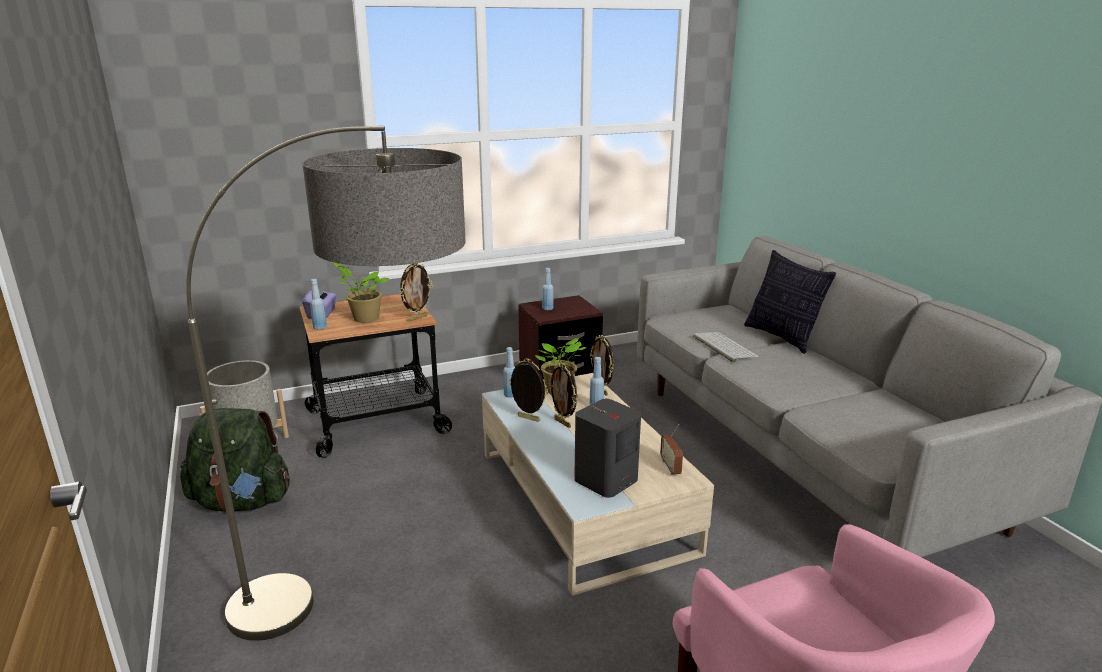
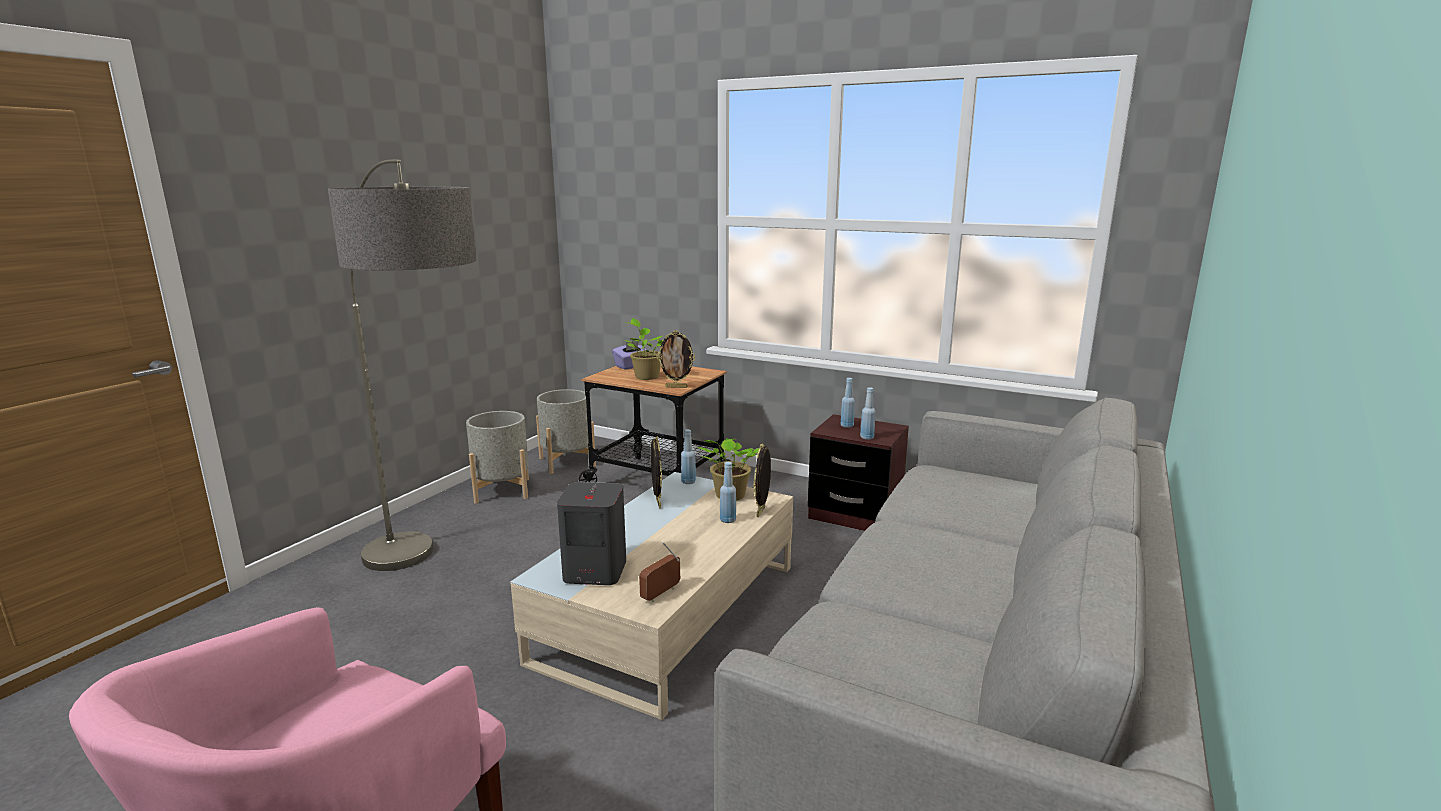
camera: 50 degrees right, 5 degrees down
(242, 501) = (502, 490): green backpack -> grey planter
(320, 327) = (607, 373): blue bottle -> blue bottle (867, 437)
(563, 423) = (672, 518): picture frame -> none
(723, 346) = (915, 515): keyboard -> none
(782, 337) = (1020, 539): pillow -> none

